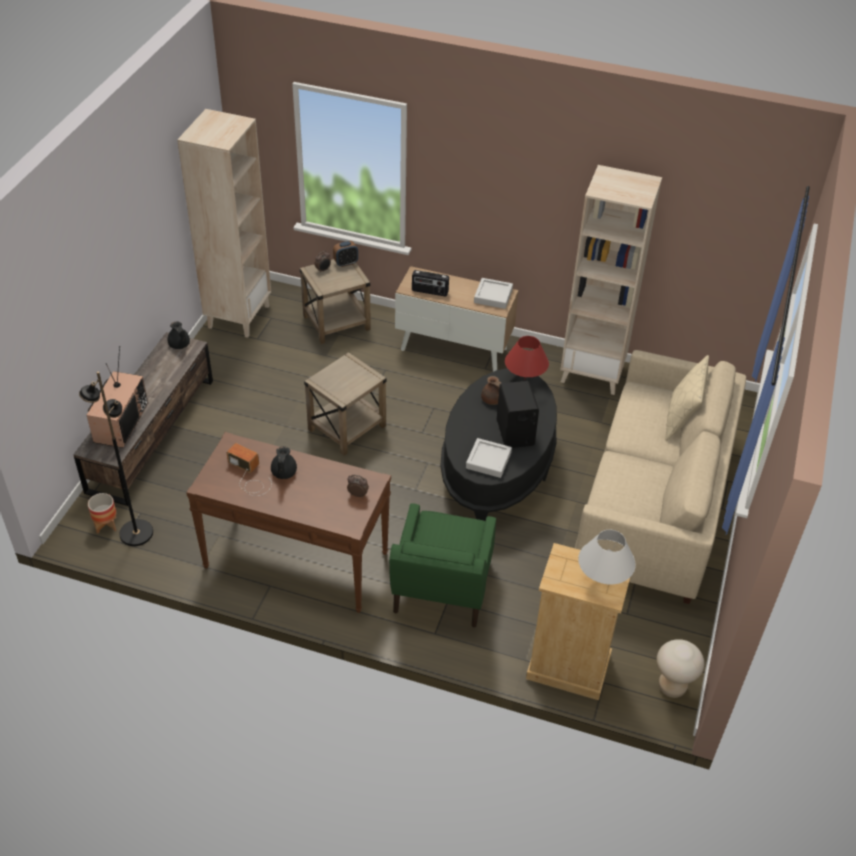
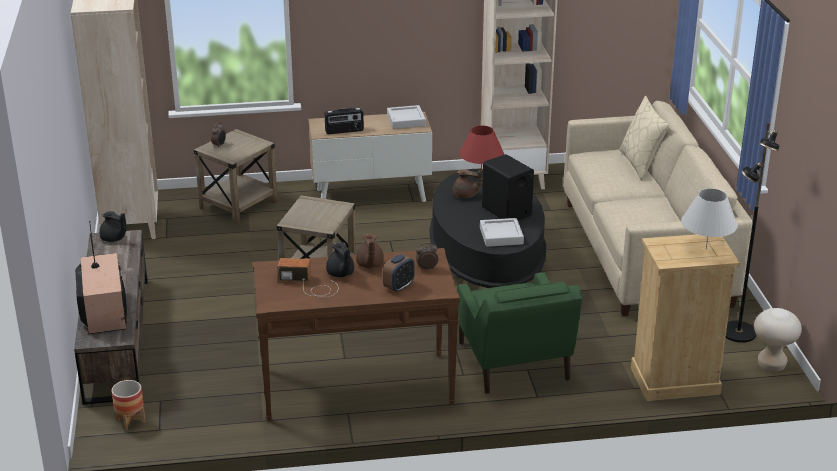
camera: 25 degrees left, 15 degrees down
(135, 533) = (169, 417): black floor lamp -> black floor lamp (737, 332)
(314, 471) = (369, 265): none -> brown teapot
(346, 263) = (237, 135): alarm clock -> alarm clock (399, 286)

